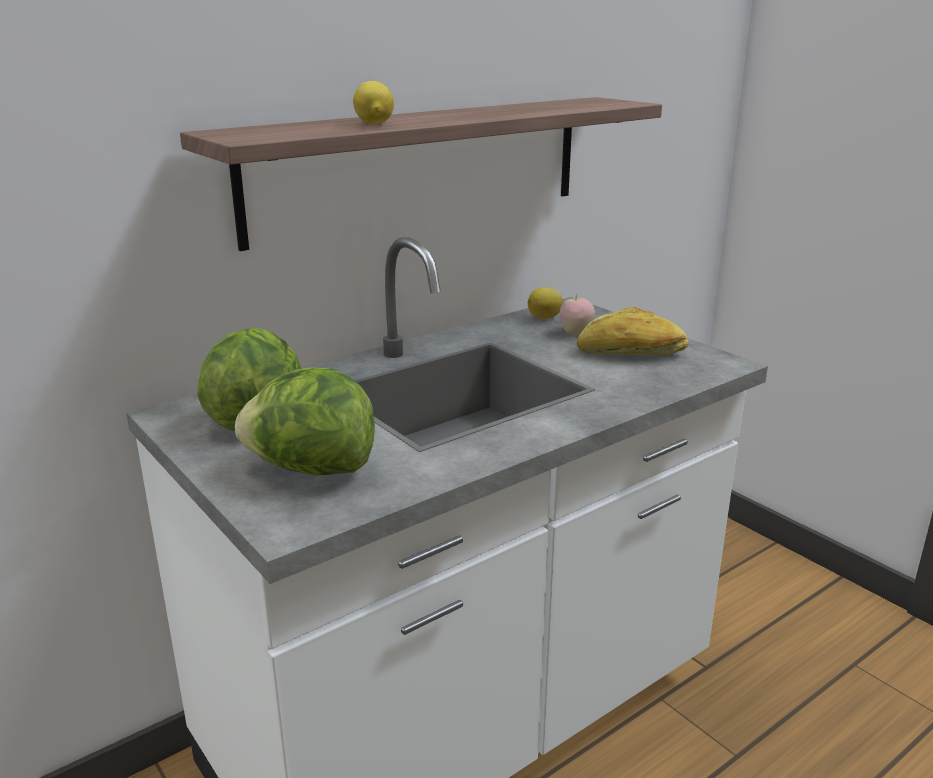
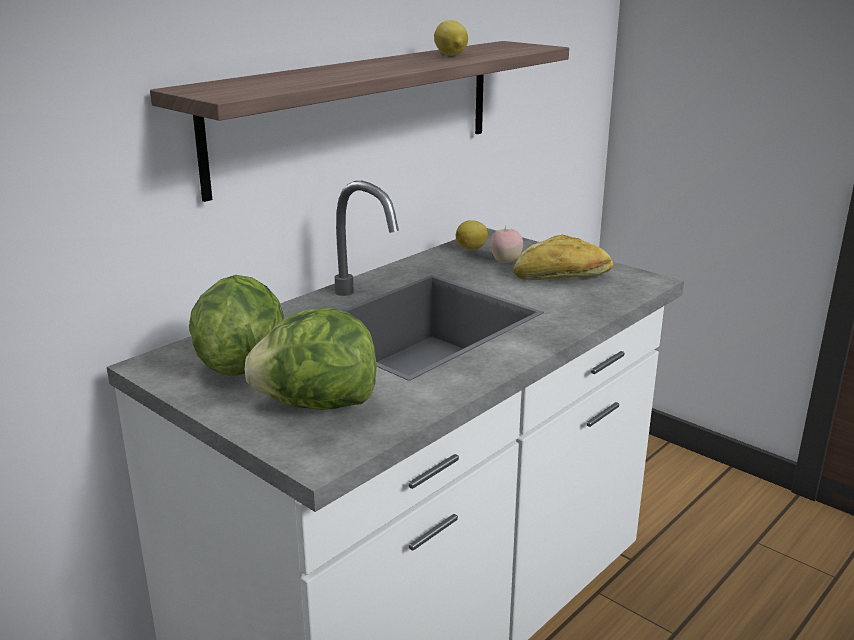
camera: 10 degrees left, 0 degrees up
(374, 124) = (330, 75): lemon -> lemon (451, 55)

